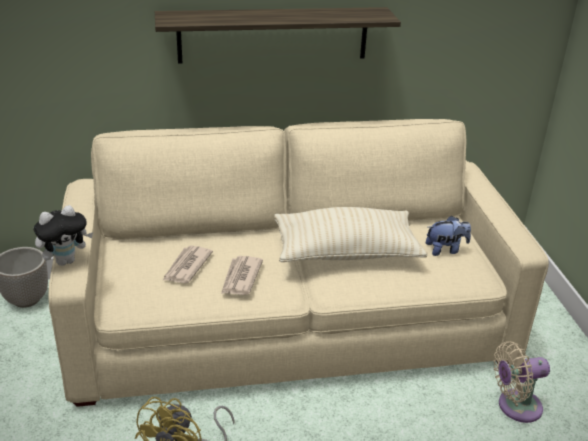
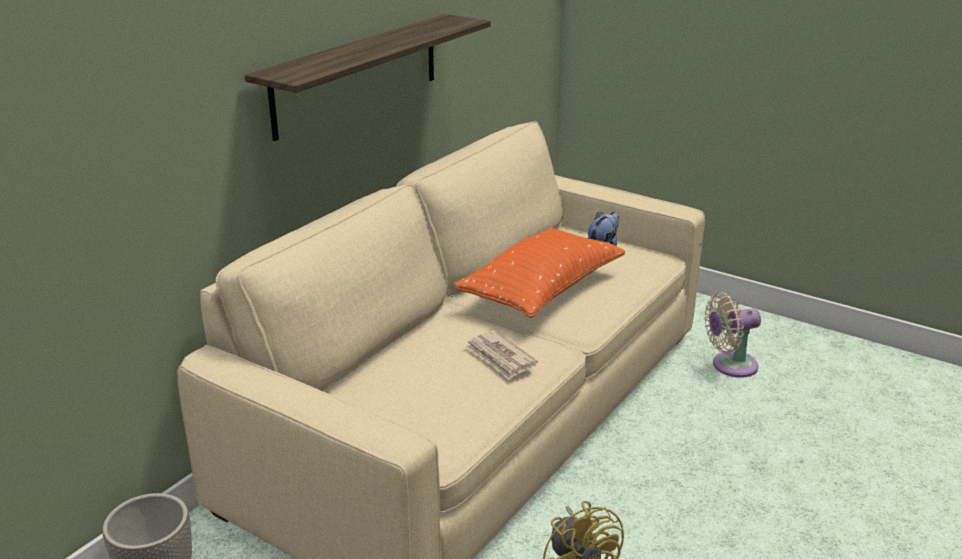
camera: 45 degrees left, 5 degrees down
(66, 261) = (355, 427): plush toy -> none
(186, 267) = (435, 378): newspaper -> none
(346, 252) = (541, 291): beige pillow -> orange pillow
(515, 406) = (730, 366): beige fan -> beige fan turned 45 degrees clockwise

